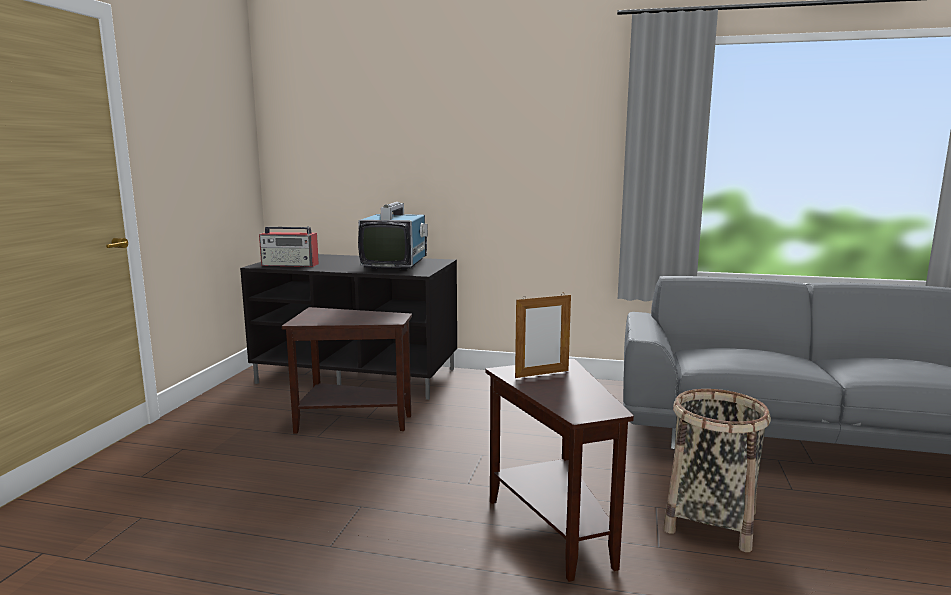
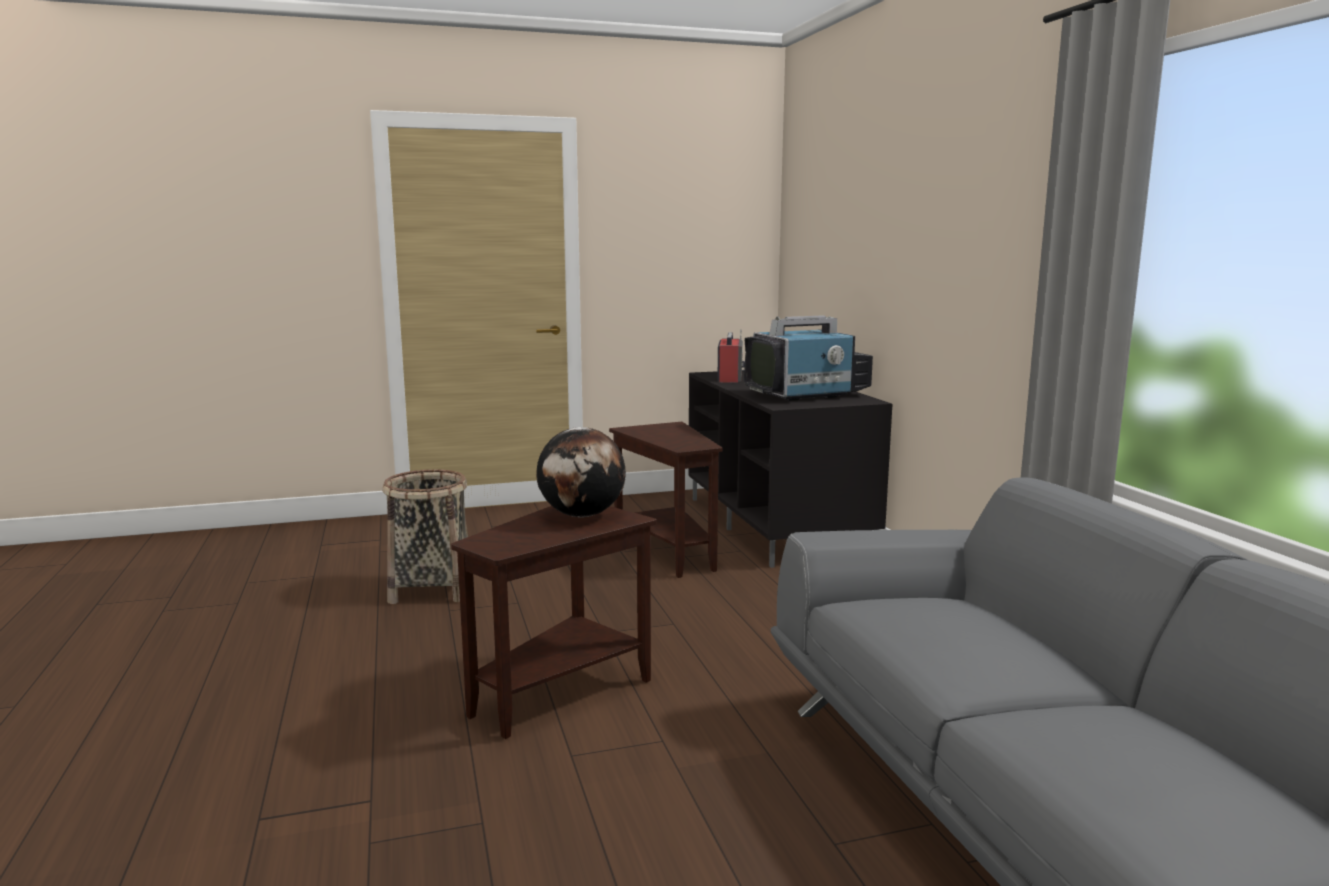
camera: 60 degrees right, 0 degrees up
(290, 265) = (730, 377): radio -> radio turned 150 degrees counterclockwise
(542, 374) = (582, 515): picture frame -> globe
(711, 521) = (662, 783): basket -> basket (431, 589)

